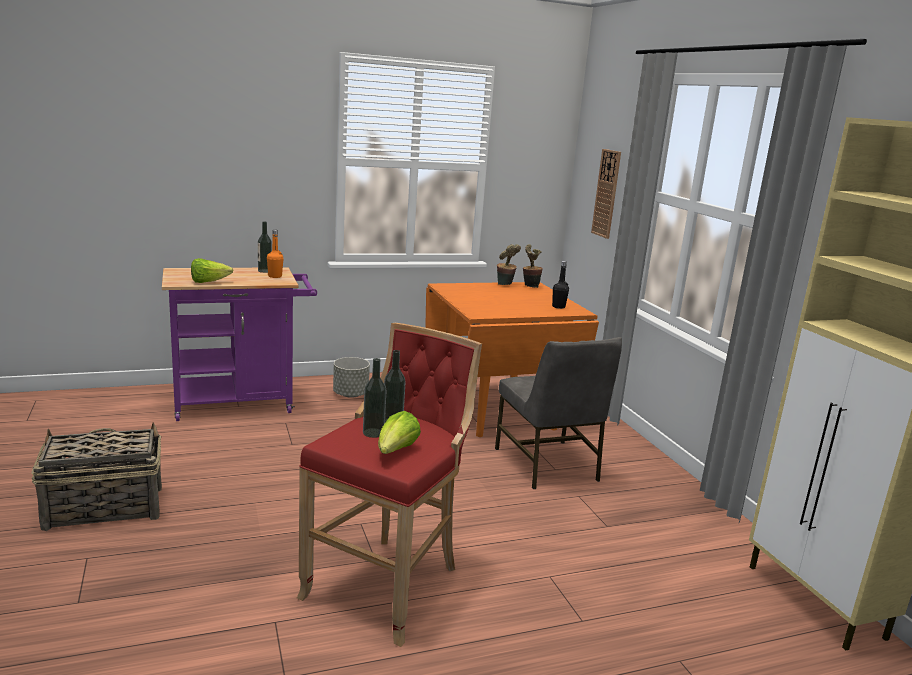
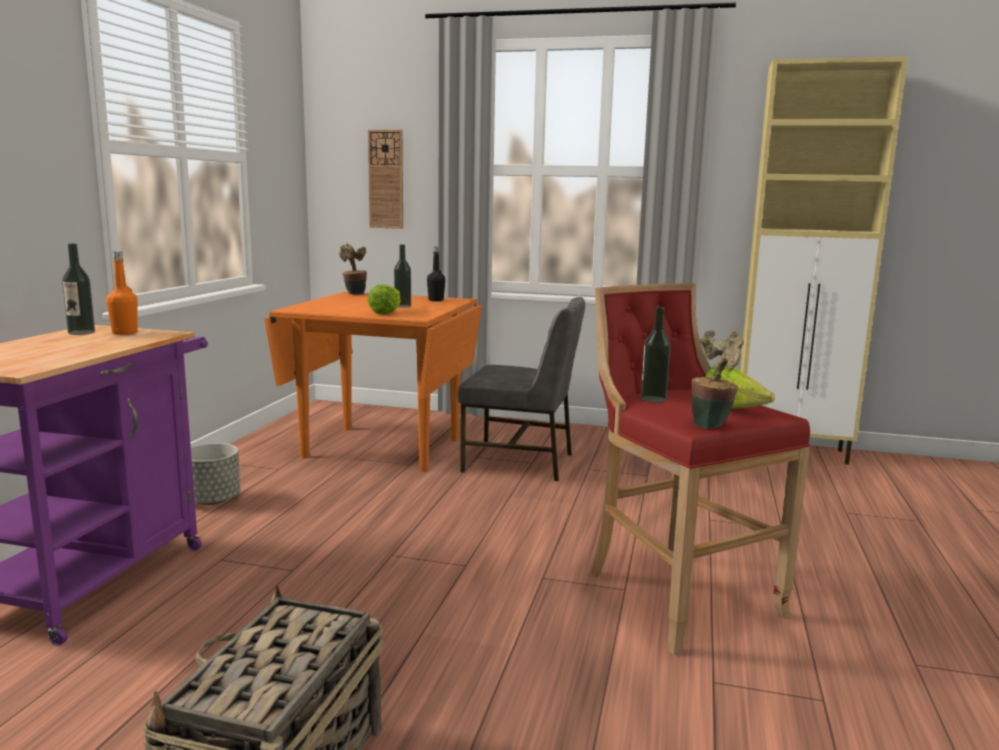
camera: 55 degrees left, 5 degrees down
(208, 282) = (68, 356): lettuce -> lettuce (386, 312)
(373, 433) = (677, 409): bottle -> bottle (402, 306)
(505, 284) = (333, 298): potted plant -> potted plant (713, 425)

